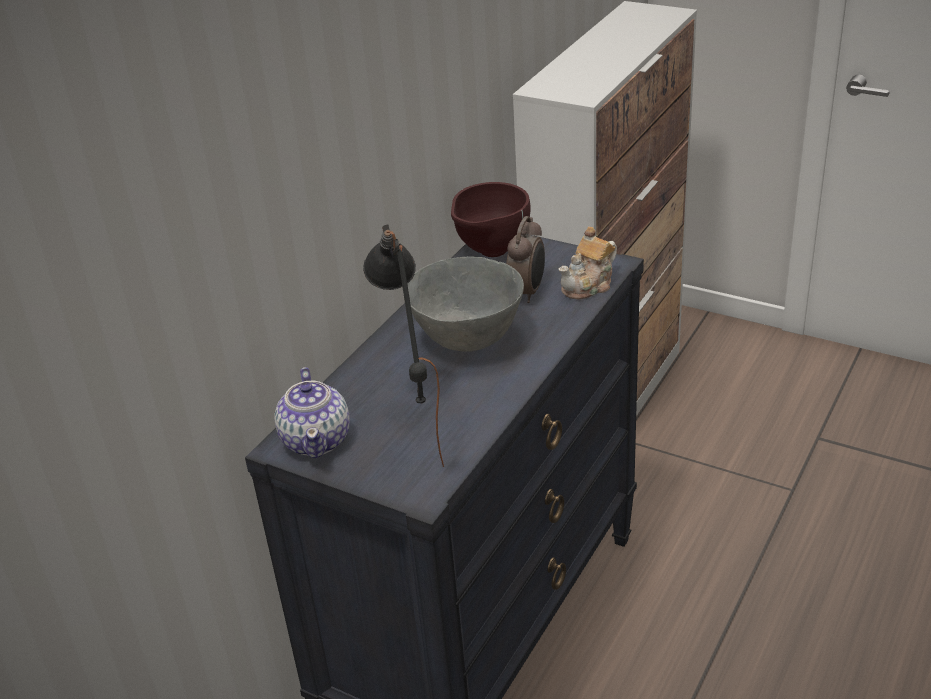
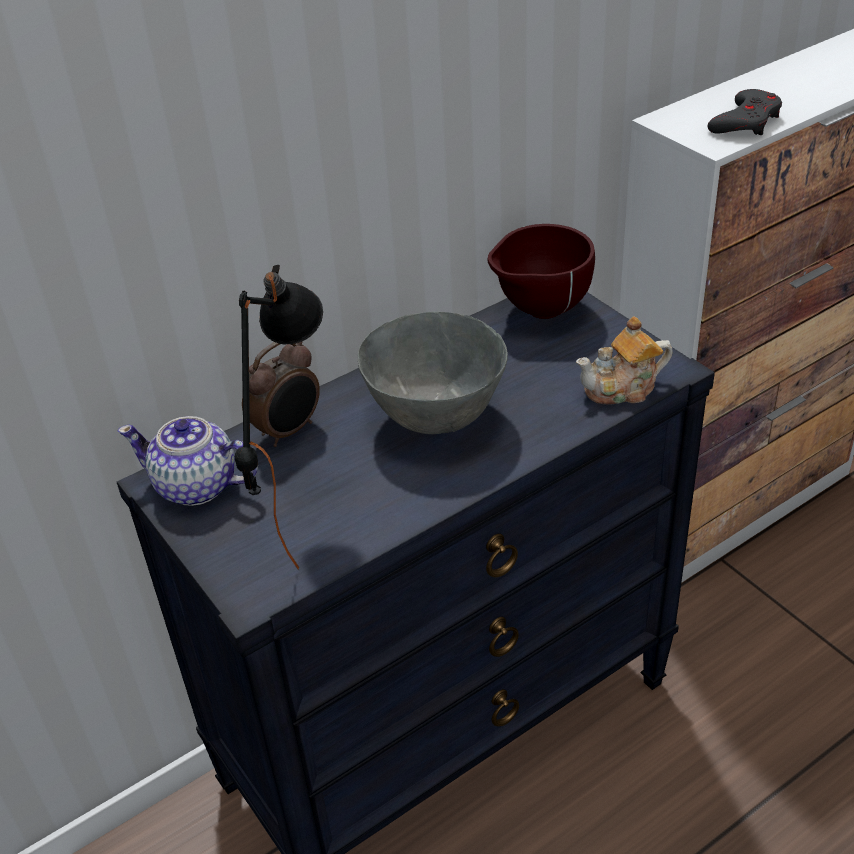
camera: 25 degrees right, 5 degrees up
(317, 439) = (197, 486): teapot -> teapot turned 90 degrees clockwise
(527, 292) = (545, 375): alarm clock -> alarm clock (288, 431)
(594, 78) = (746, 121): none -> grey game controller

